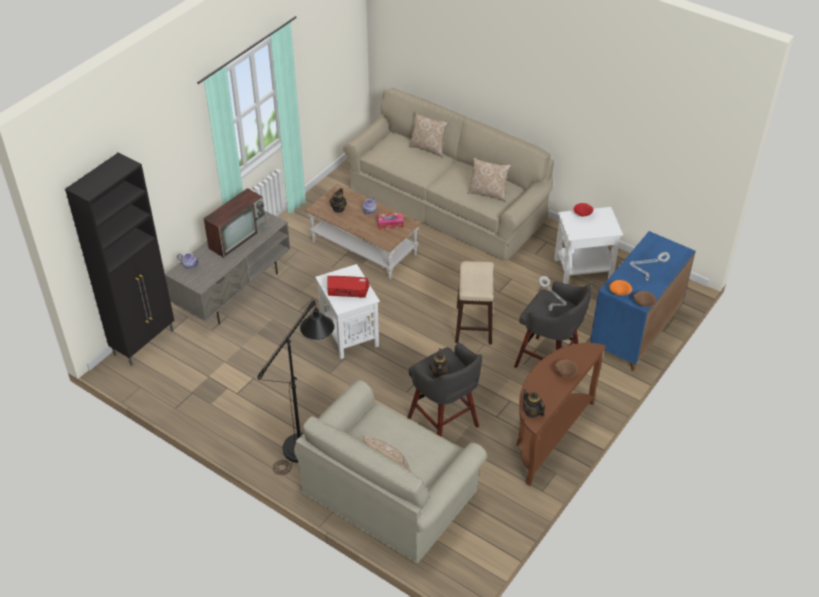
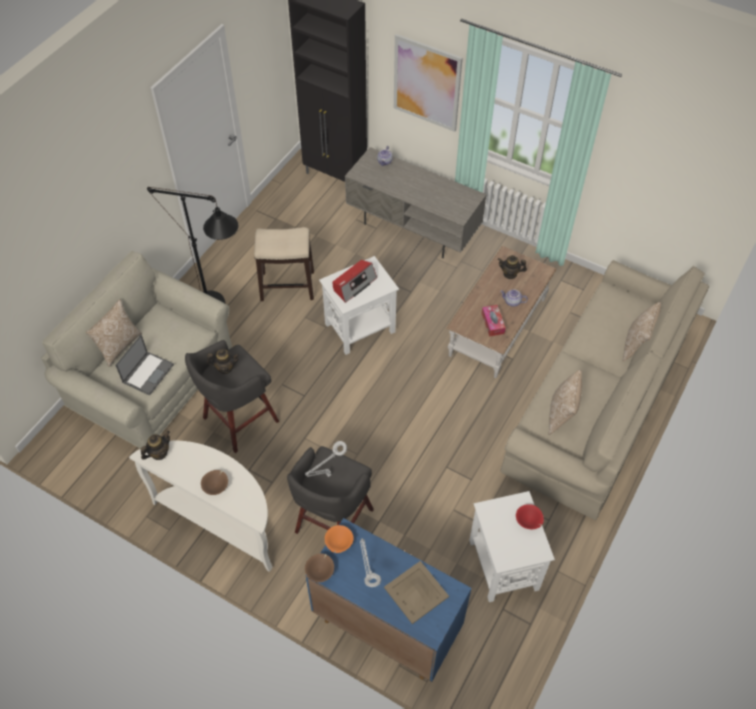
camera: 85 degrees right, 10 degrees up
(177, 170) = (427, 83): none -> picture
(238, 236) = (432, 190): television -> none
(347, 291) = (354, 284): radio -> radio turned 45 degrees clockwise
(424, 446) = (148, 373): none -> laptop
(474, 325) = (385, 442): stool -> stool (287, 286)
(547, 435) = (221, 521): brown console table -> white console table
(654, 256) = (416, 591): none -> beige tray

